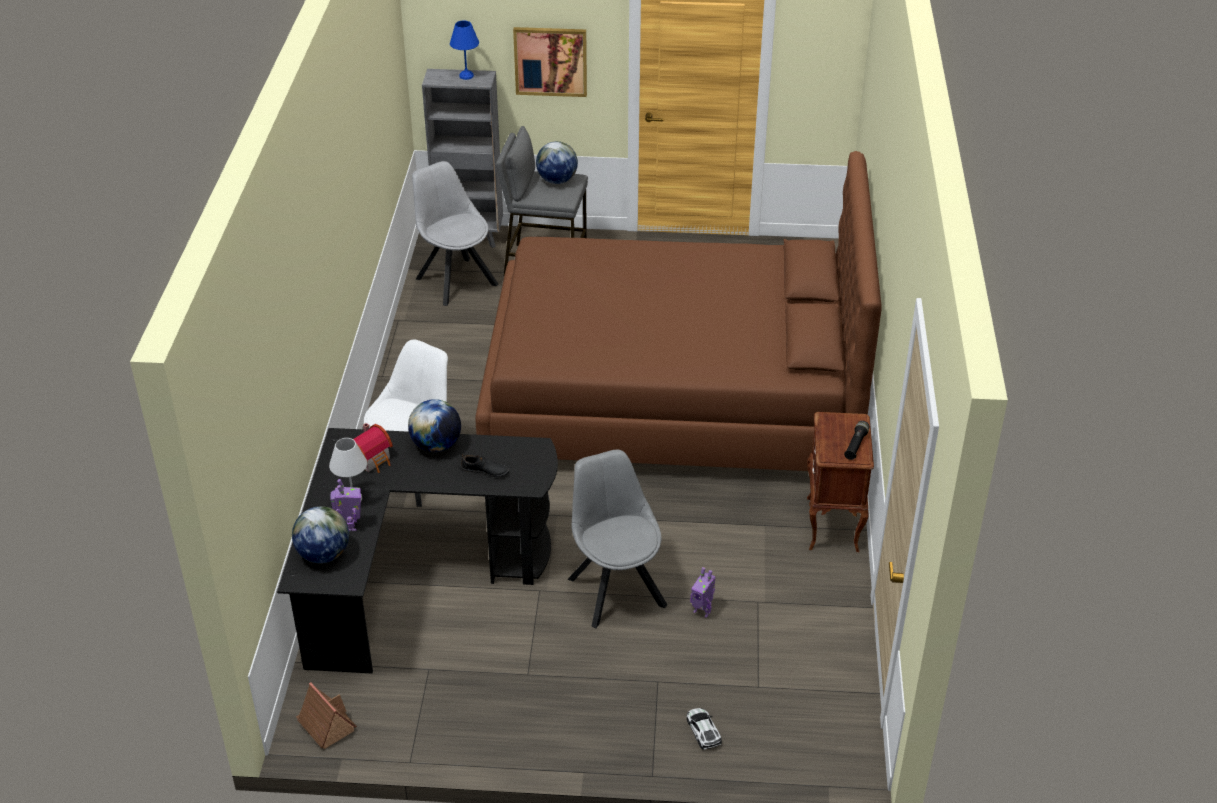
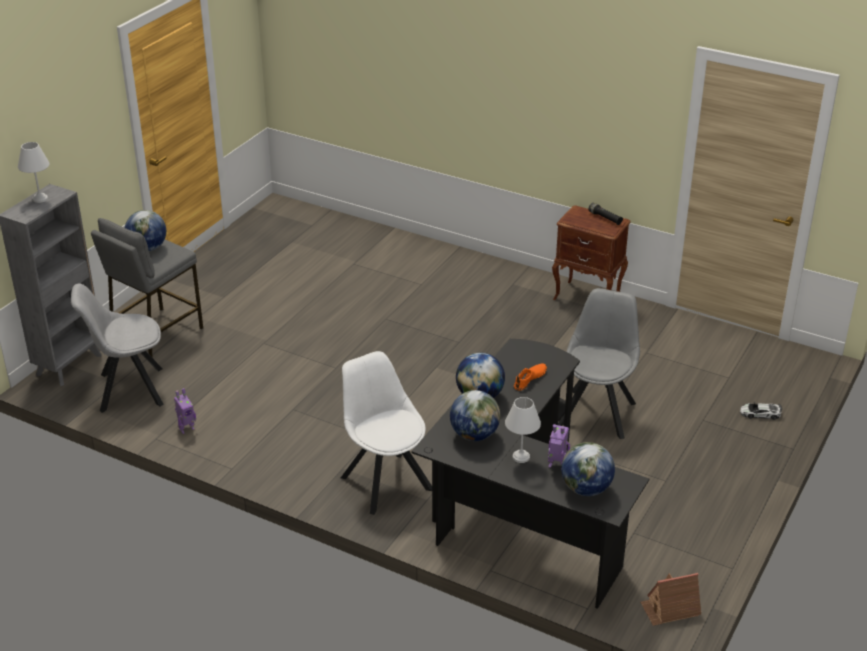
camera: 65 degrees left, 5 degrees down
(372, 459) = (474, 435): toy house -> globe
(466, 75) = (39, 199): blue table lamp -> white table lamp
(485, 471) = (530, 379): black shoe -> orange shoe
(550, 61) = (81, 150): picture -> none
(615, 590) = (597, 412): grey chair -> grey chair turned 105 degrees clockwise
(673, 395) = (393, 321): brown bed -> none
(702, 611) = (642, 379): toy robot -> toy robot (186, 428)

